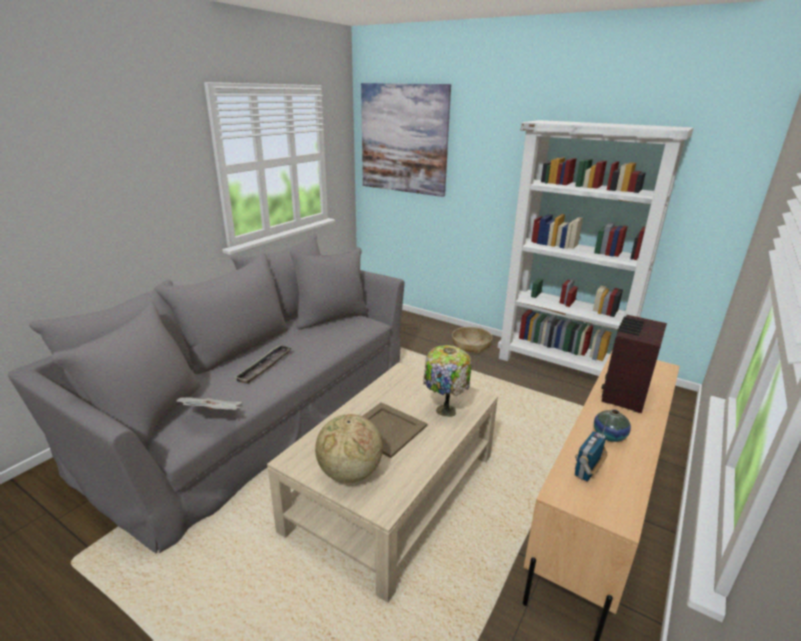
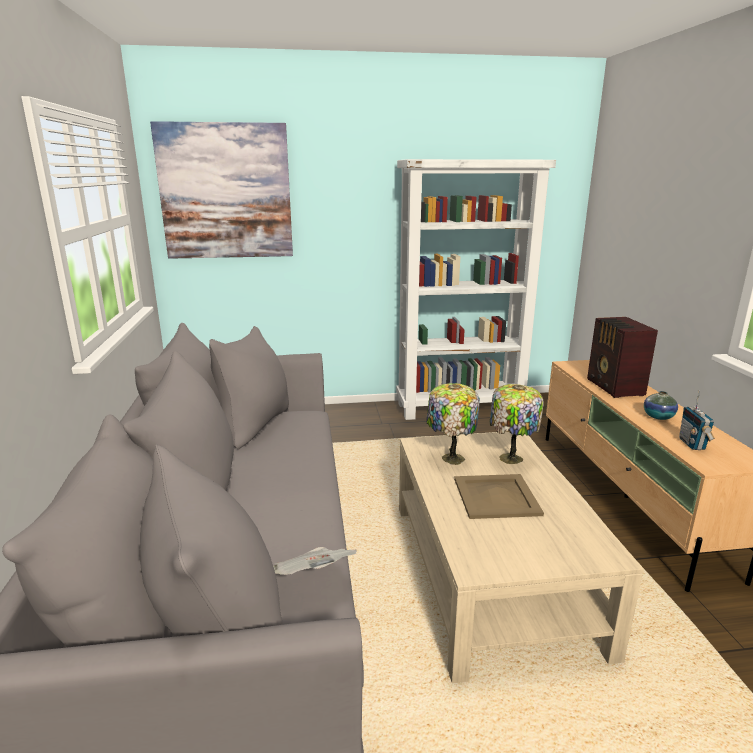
camera: 40 degrees left, 5 degrees down
(265, 366) = (273, 501): tray -> none
(349, 473) = (539, 547): globe -> none
(404, 390) = (451, 458): none -> table lamp
(471, 345) = (365, 417): basket -> none

